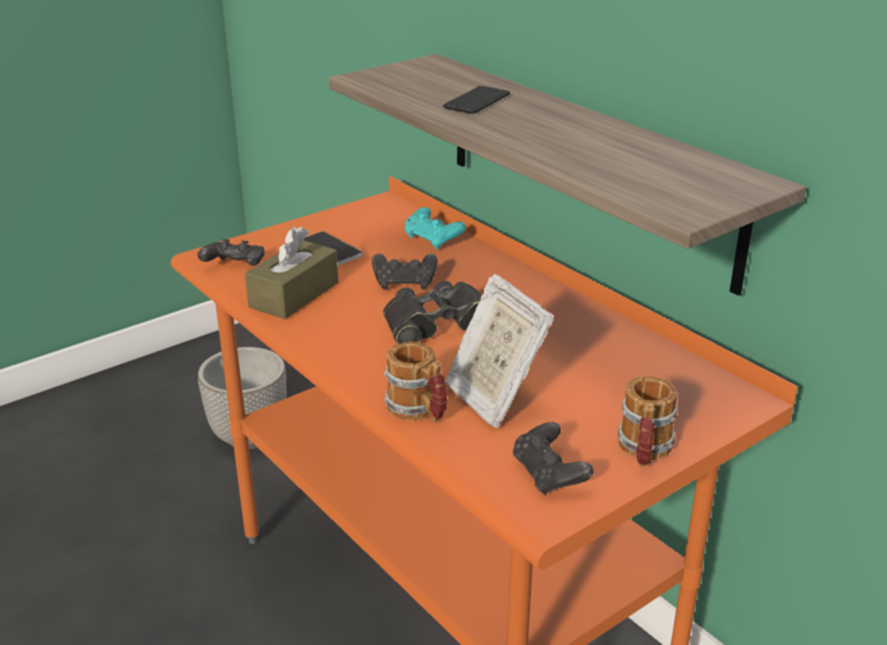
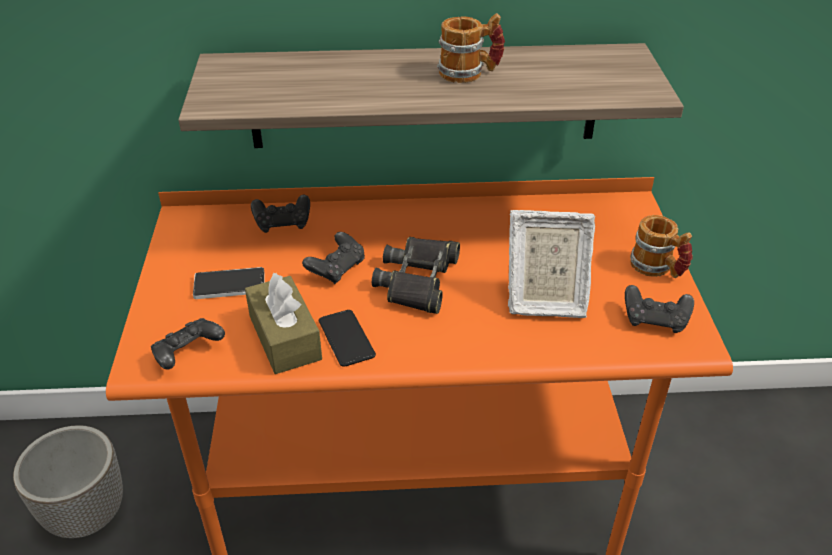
camera: 55 degrees left, 10 degrees up
(419, 411) = (531, 345): mug -> mug (470, 73)
(433, 240) = (283, 223): turquoise game controller -> black game controller
(477, 101) = (349, 80): phone -> phone (346, 338)

